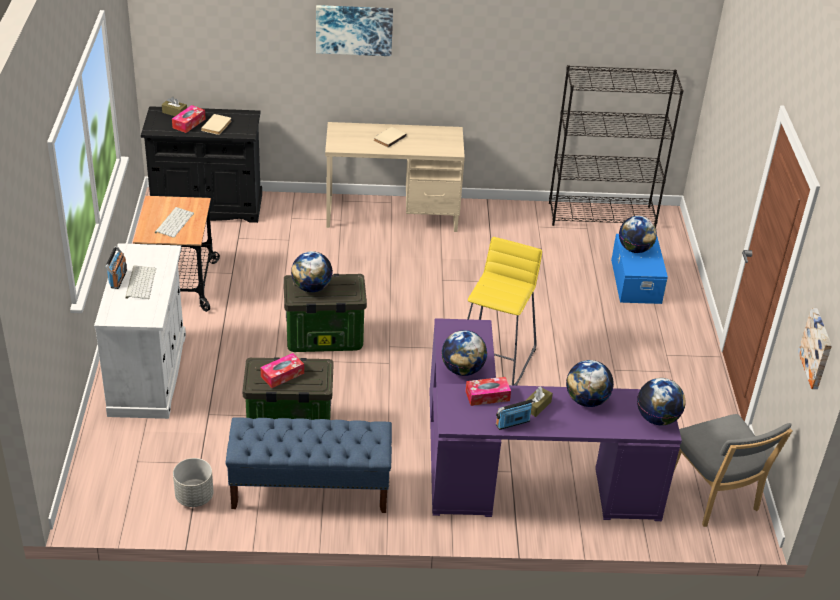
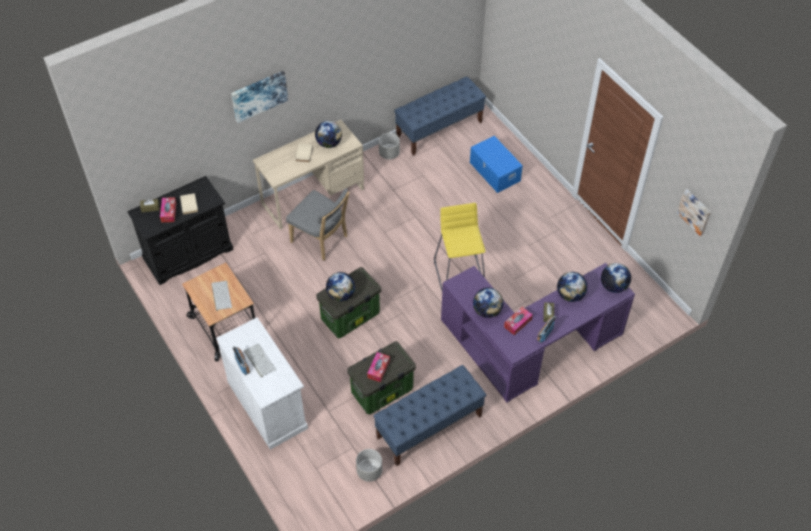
camera: 30 degrees left, 15 degrees up
(519, 213) = (389, 153): none -> grey planter
(602, 215) = (439, 129): black bookcase -> blue bench
(635, 249) = (490, 154): globe -> globe (329, 143)
(714, 498) = (638, 303): grey chair -> grey chair (321, 240)

